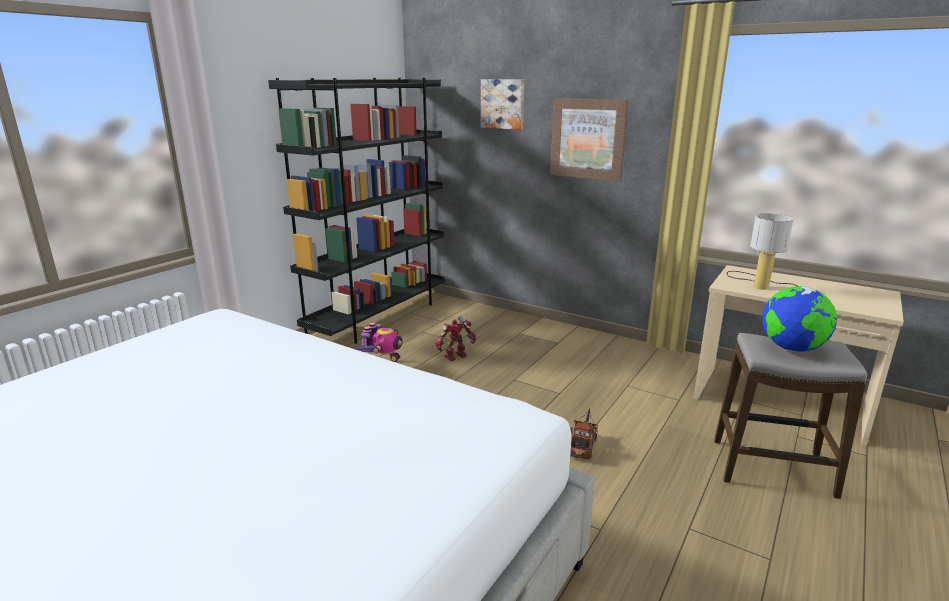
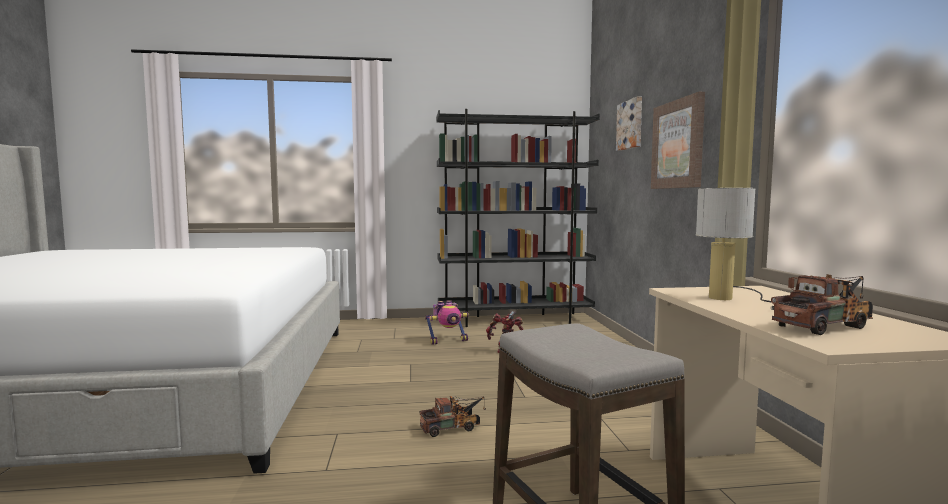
camera: 50 degrees right, 15 degrees down
(792, 349) = (580, 341): globe -> none
(848, 299) = (826, 326): none -> toy truck

